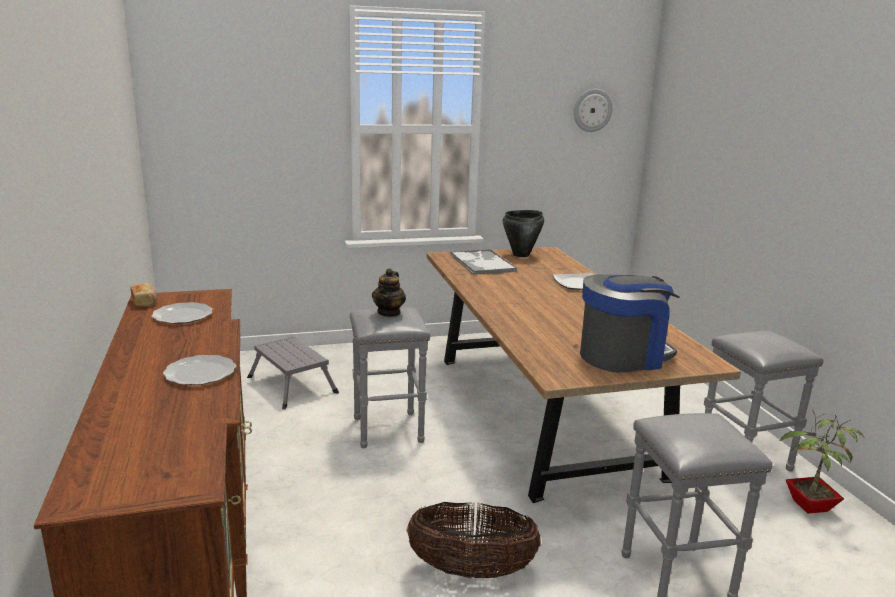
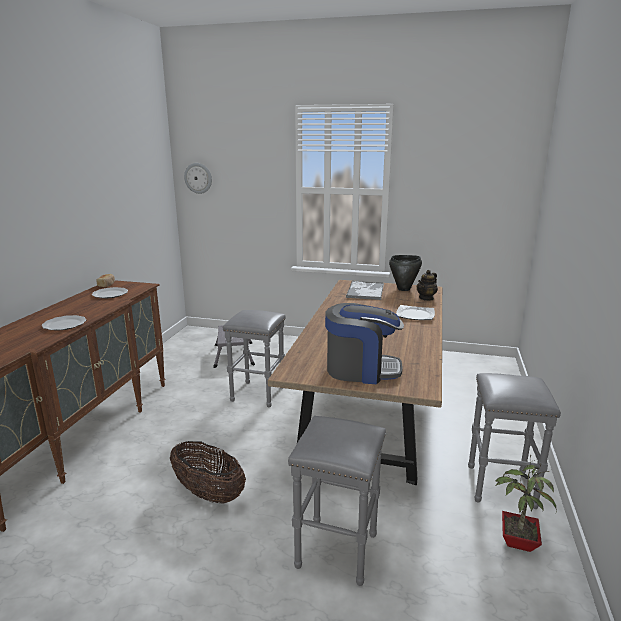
camera: 30 degrees right, 0 degrees up
(389, 312) = (255, 313): teapot -> teapot (426, 298)
(592, 110) = (486, 179): wall clock -> wall clock (198, 178)

